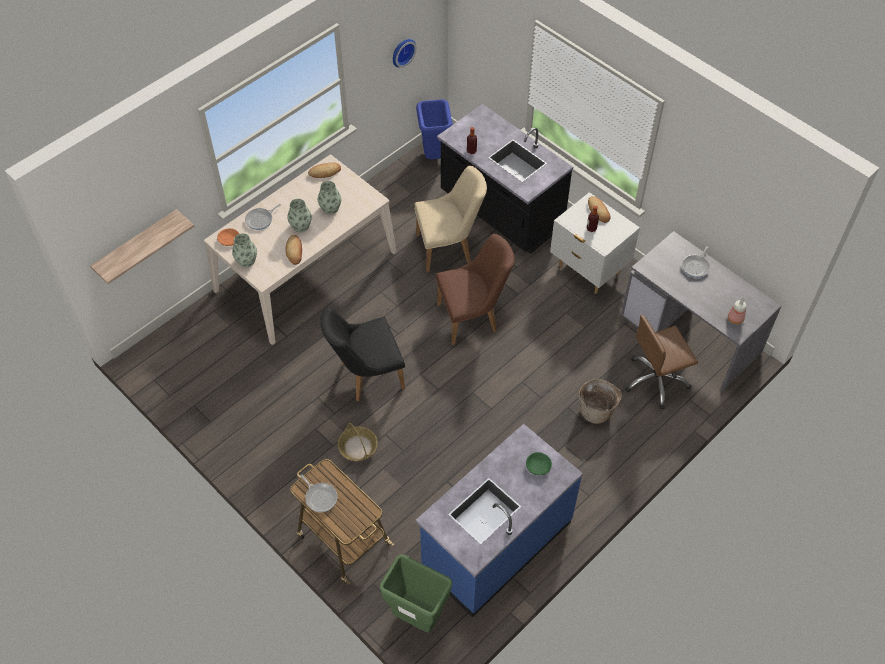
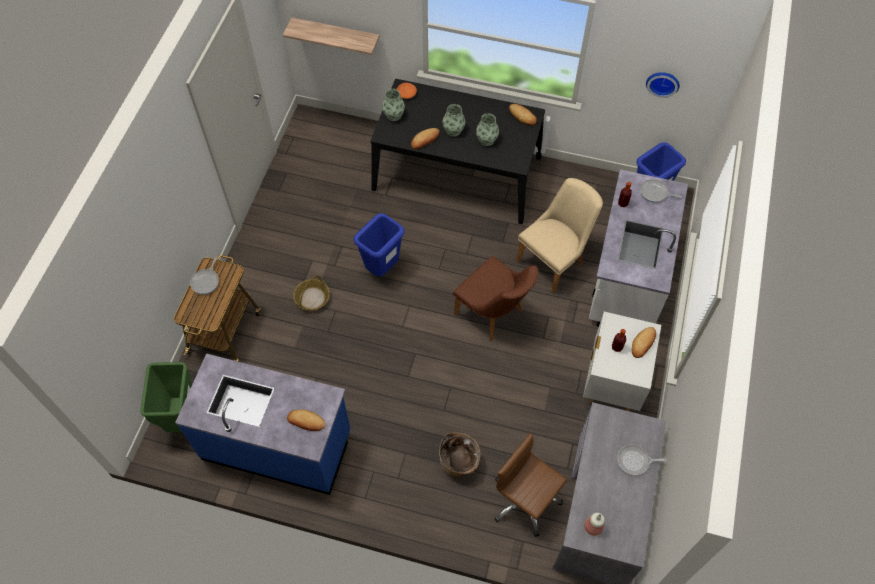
camera: 60 degrees right, 5 degrees up
(260, 219) = (441, 102): frying pan -> frying pan (655, 193)
(306, 271) = (457, 173): beige dining table -> black dining table
(366, 376) = (382, 268): black chair -> blue trash can
(449, 248) = (555, 260): beige chair -> beige chair turned 90 degrees counterclockwise
(500, 212) = (626, 279): black counter -> white counter
(538, 466) = (306, 421): green bowl -> bread

